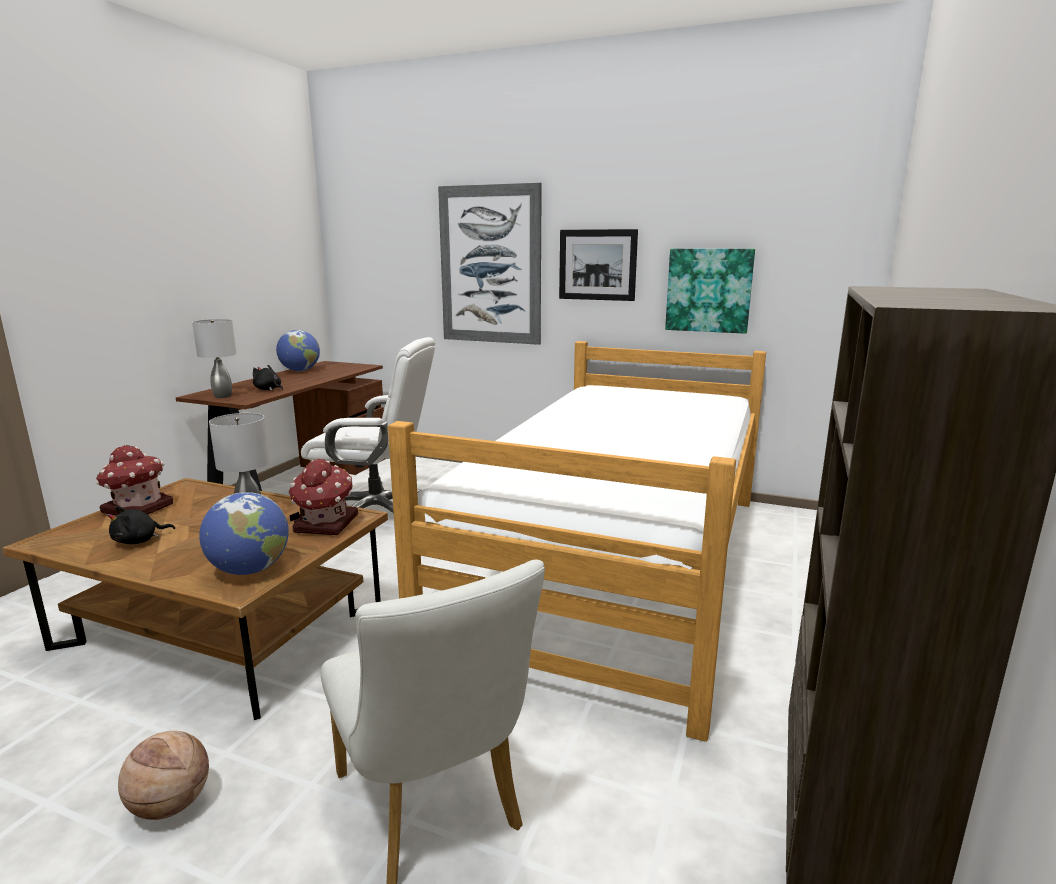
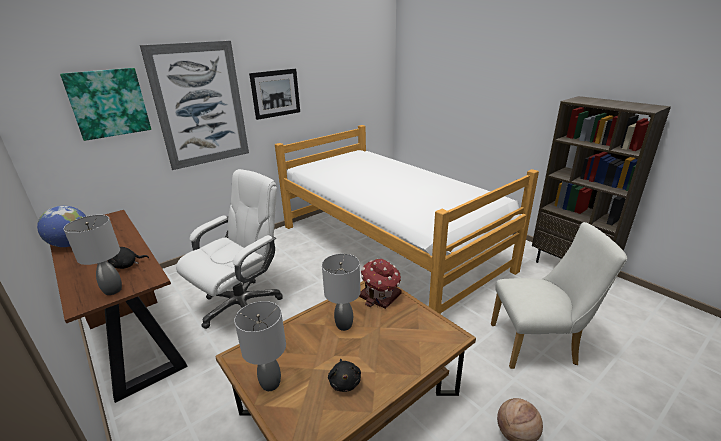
camera: 60 degrees left, 10 degrees up
(137, 508) = (270, 384): toy house -> grey table lamp
(250, 570) = (428, 330): globe -> none
(709, 290) = (333, 99): picture -> picture (108, 103)

